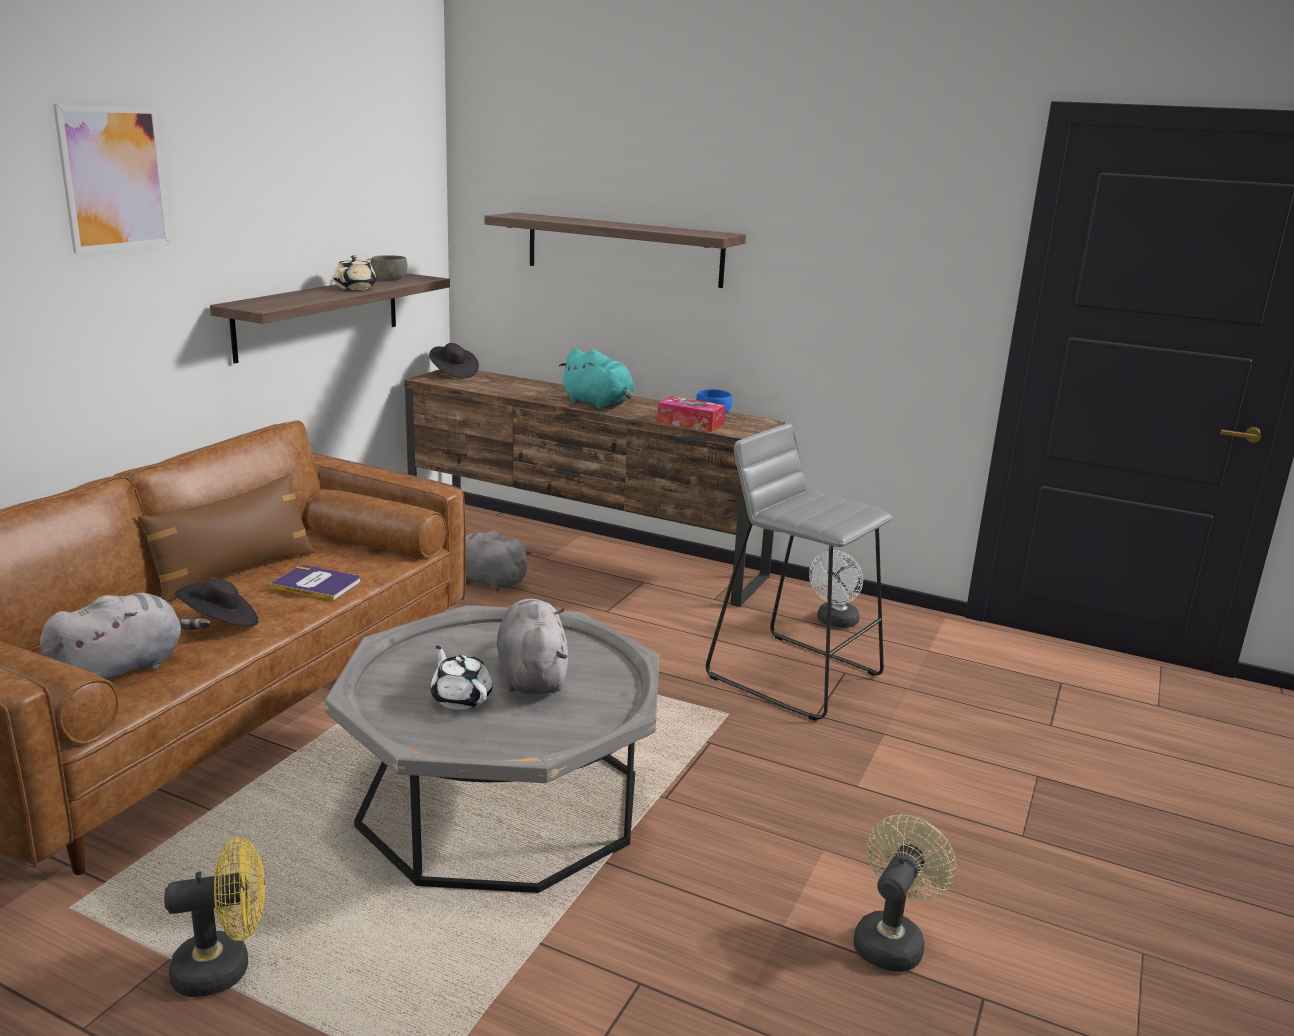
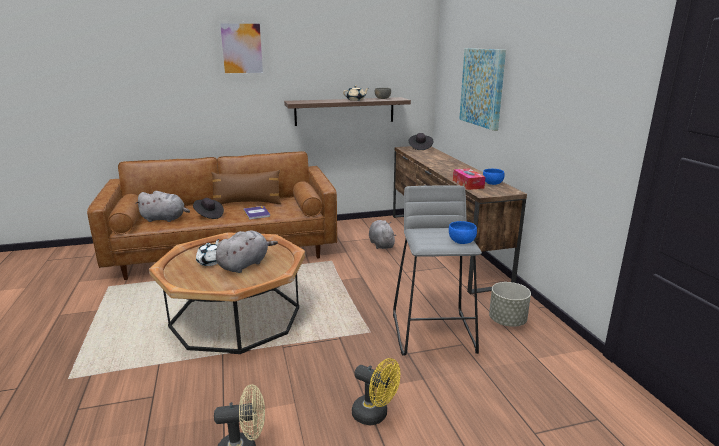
camera: 50 degrees right, 0 degrees up
(224, 968) = (99, 319): yellow fan -> yellow fan (375, 415)
(501, 801) = (236, 317): grey coffee table -> brown coffee table
(599, 404) = (447, 169): turquoise plush toy -> none
(624, 249) = (482, 87): shelf -> picture
(835, 622) = (507, 321): white fan -> grey planter
(857, 508) = (462, 241): none -> blue bowl

